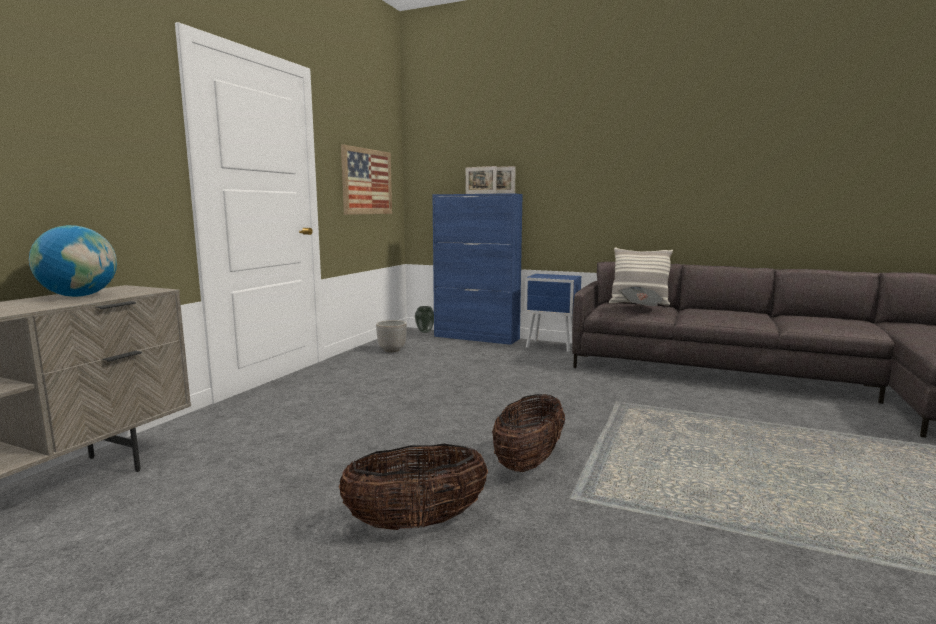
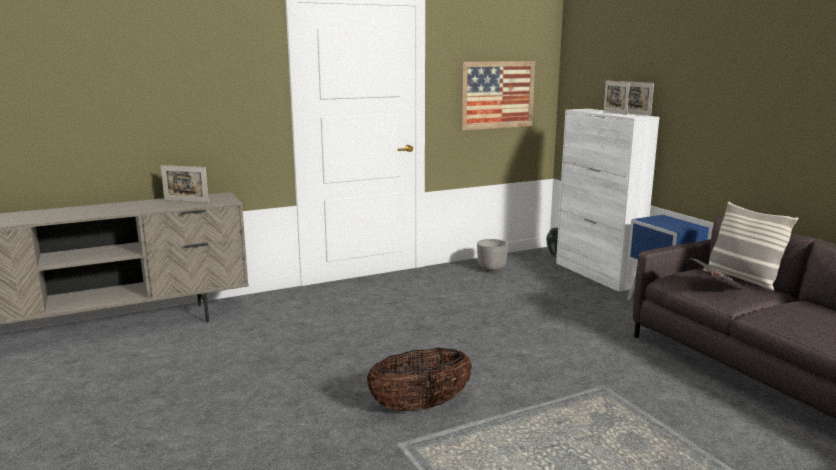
camera: 40 degrees right, 5 degrees up
(79, 296) = (186, 201): globe -> picture frame
(416, 523) = (282, 413): basket -> none
(477, 337) = (597, 274): blue cabinet -> white cabinet

